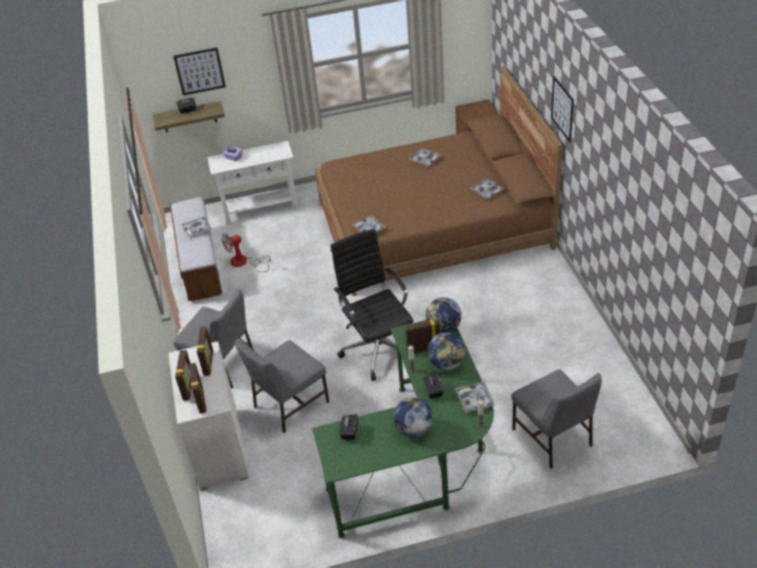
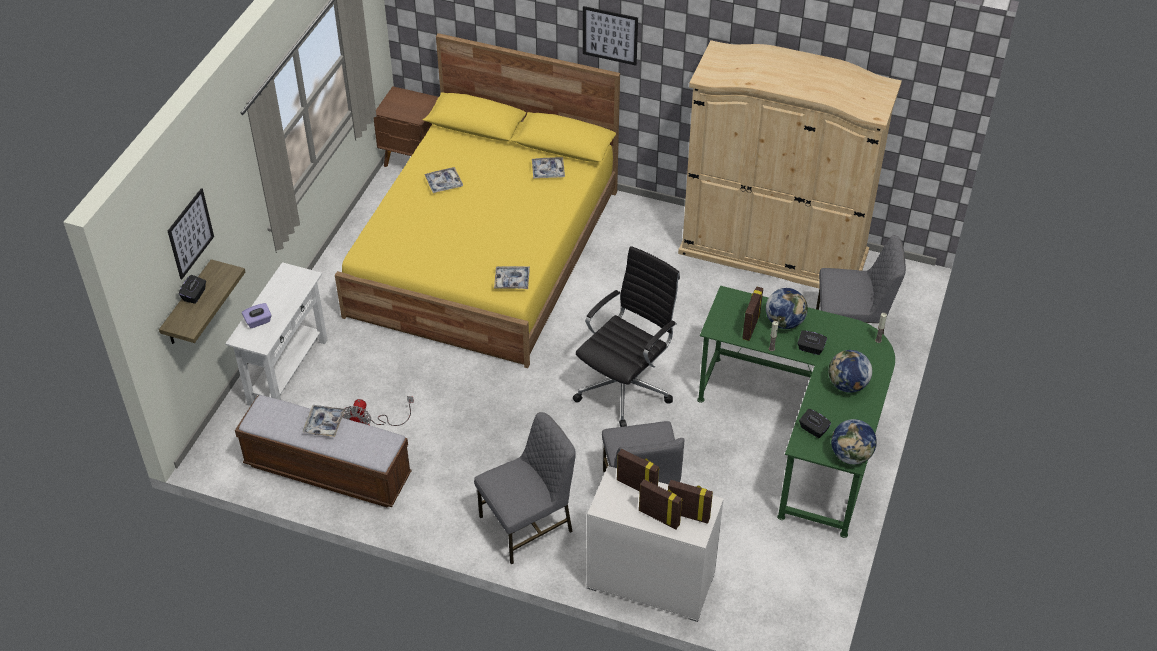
camera: 60 degrees left, 5 degrees up
(378, 347) = (625, 387): black office chair -> black office chair turned 120 degrees clockwise
(434, 226) = (486, 252): brown bed -> yellow bed
(444, 328) = (735, 299): globe -> globe (851, 455)
(475, 400) = (845, 328): tray -> none
(589, 353) = (773, 252): none -> beige wardrobe

